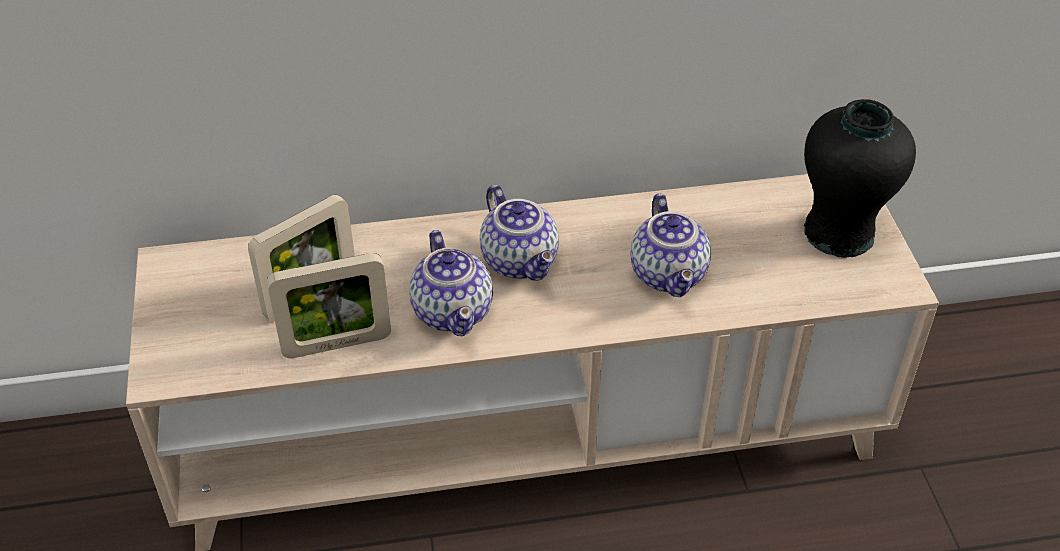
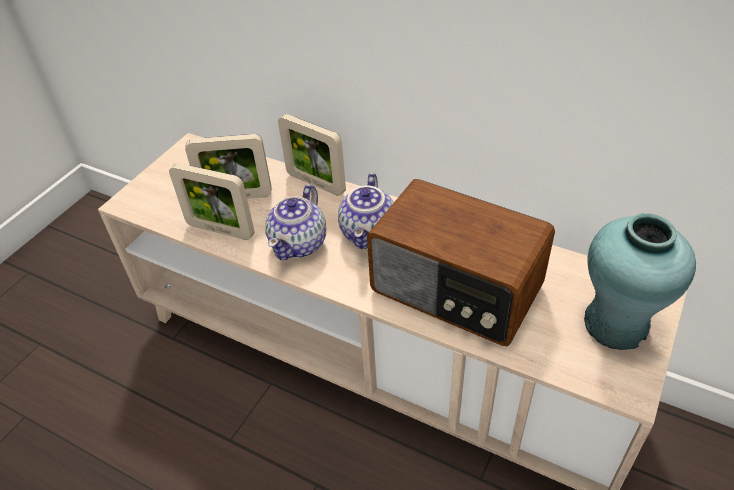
camera: 40 degrees right, 0 degrees up
(395, 234) = (316, 183): none -> picture frame
(670, 275) = (456, 290): teapot -> radio
(839, 232) = (616, 324): black vase -> turquoise vase

